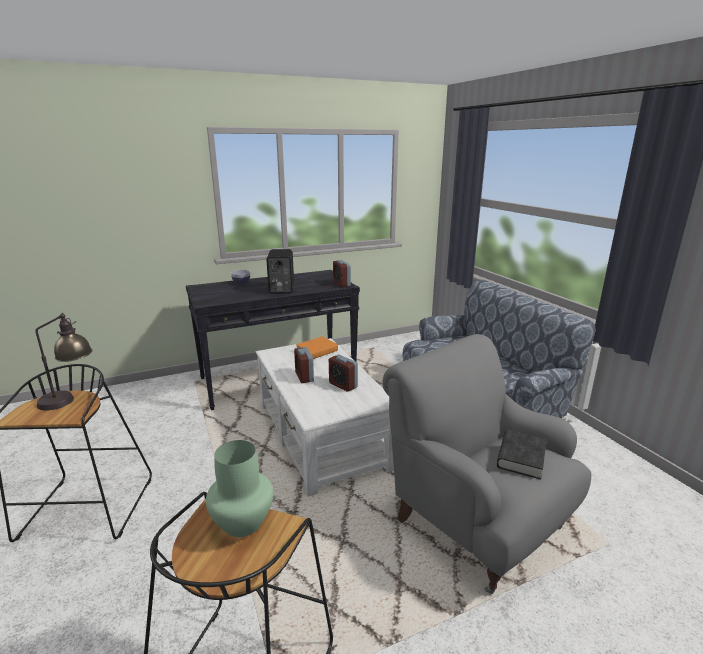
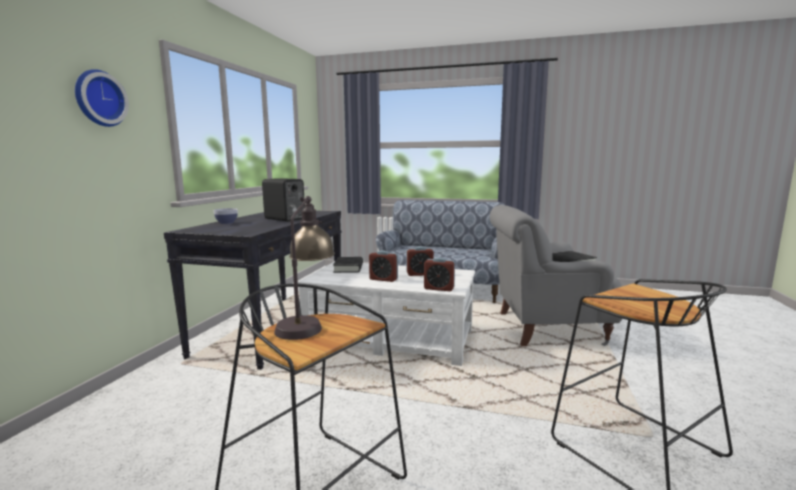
camera: 50 degrees left, 10 degrees down
(148, 186) = (98, 98): none -> wall clock
(242, 523) = (628, 295): green vase -> none
(317, 351) = (348, 268): orange book -> black book
(341, 284) = (322, 211): alarm clock -> alarm clock (439, 288)

